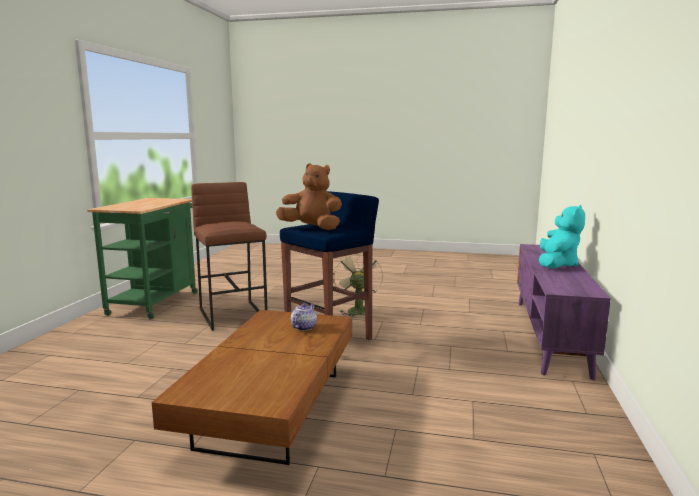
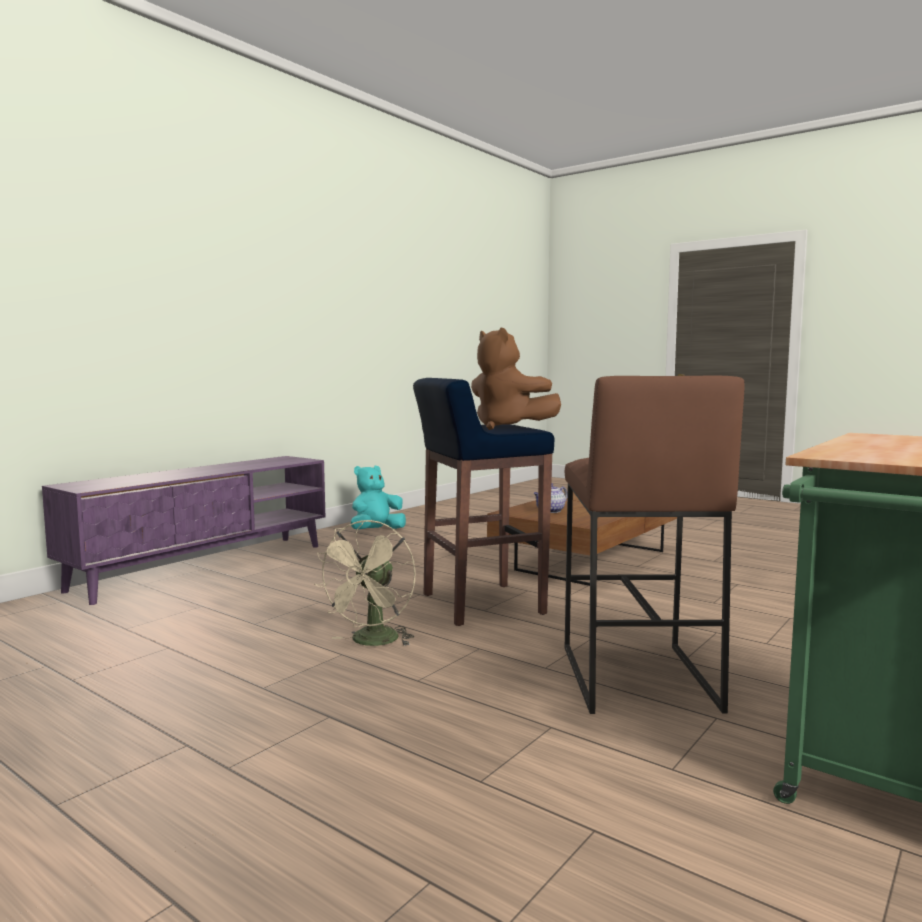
camera: 155 degrees left, 5 degrees down
(557, 264) = (196, 471): turquoise plush toy -> turquoise plush toy (376, 531)

